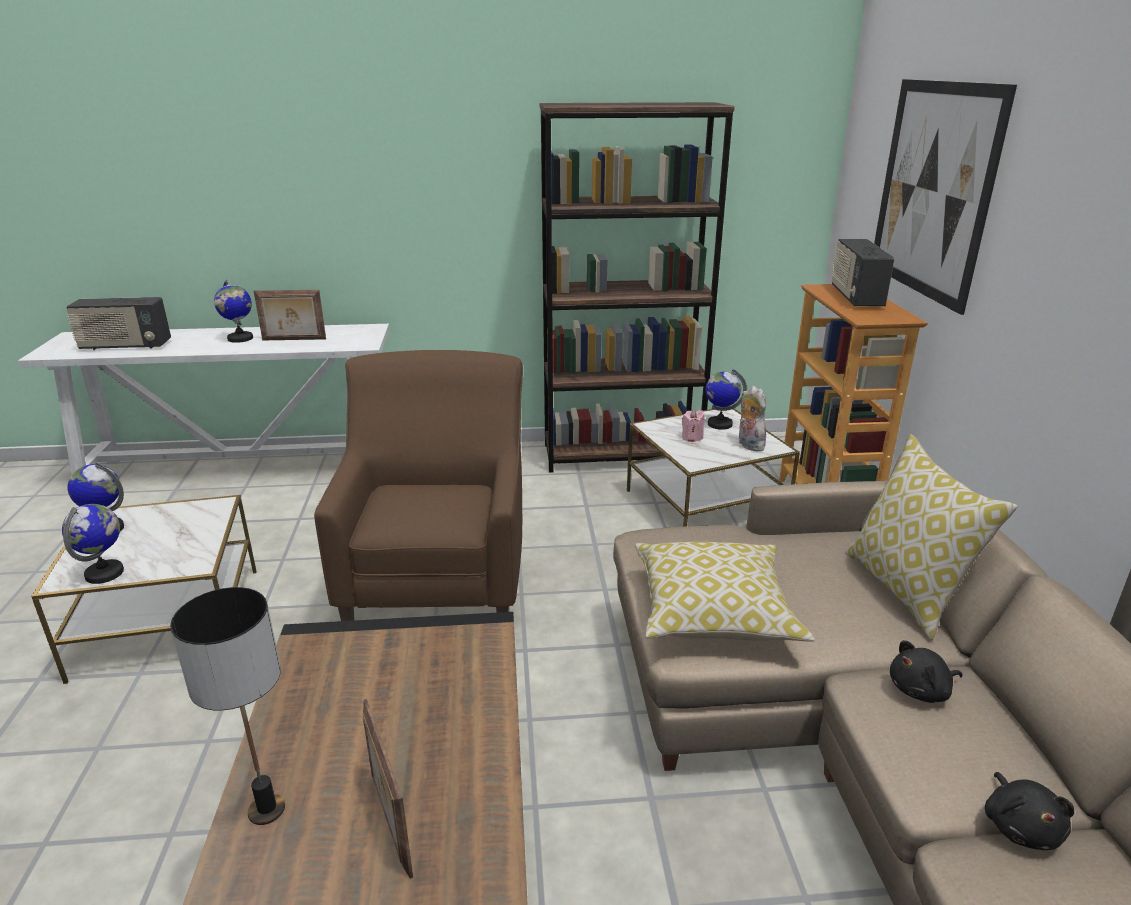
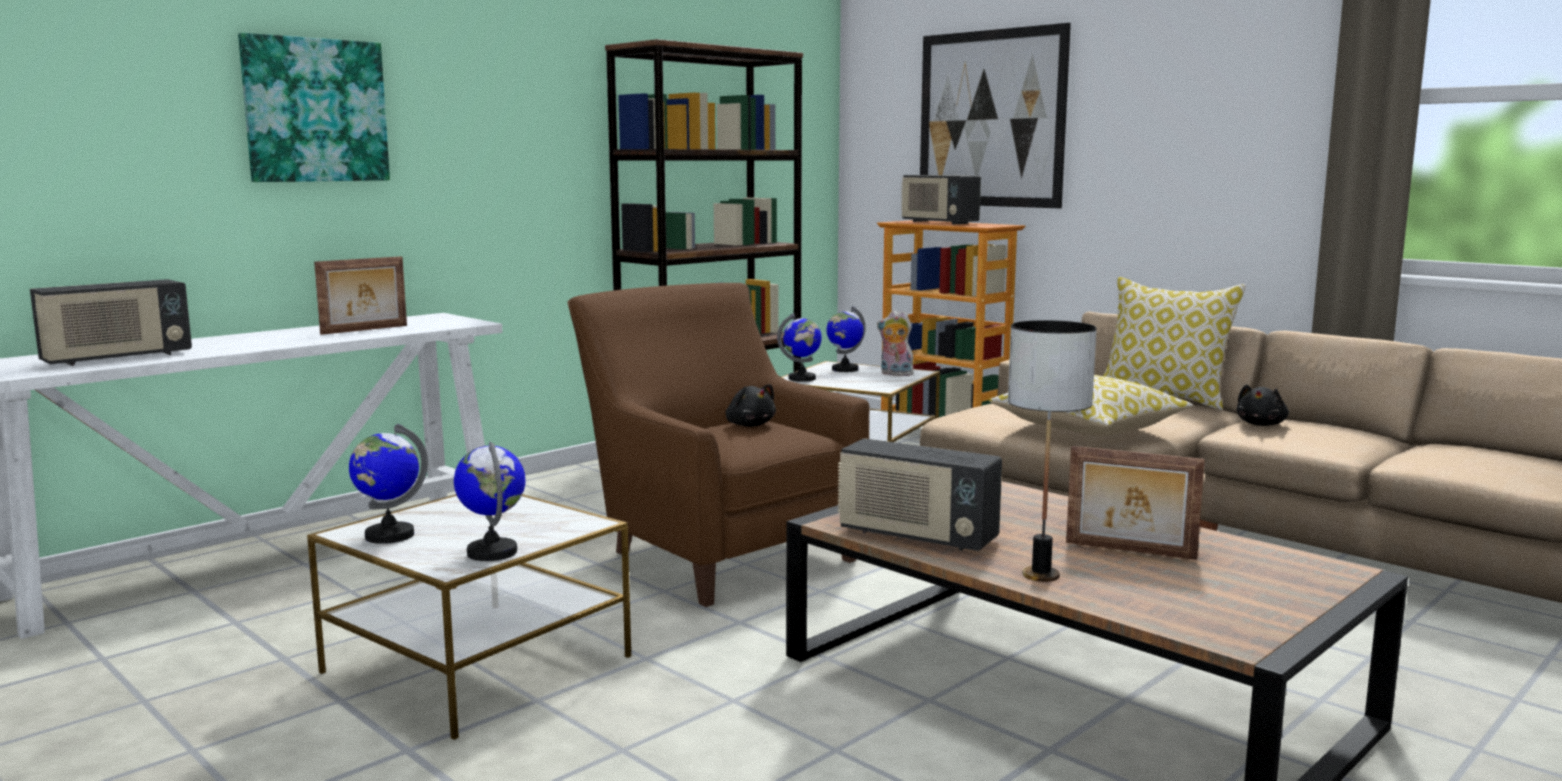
camera: 40 degrees left, 15 degrees down
(240, 338) = (282, 337): globe -> globe (802, 379)
(284, 171) = (315, 110): none -> picture
(305, 696) = (916, 536): none -> radio
(692, 437) = (842, 378): pink candle -> none
(1020, 826) = (1396, 448): black plush toy -> black plush toy (749, 425)

